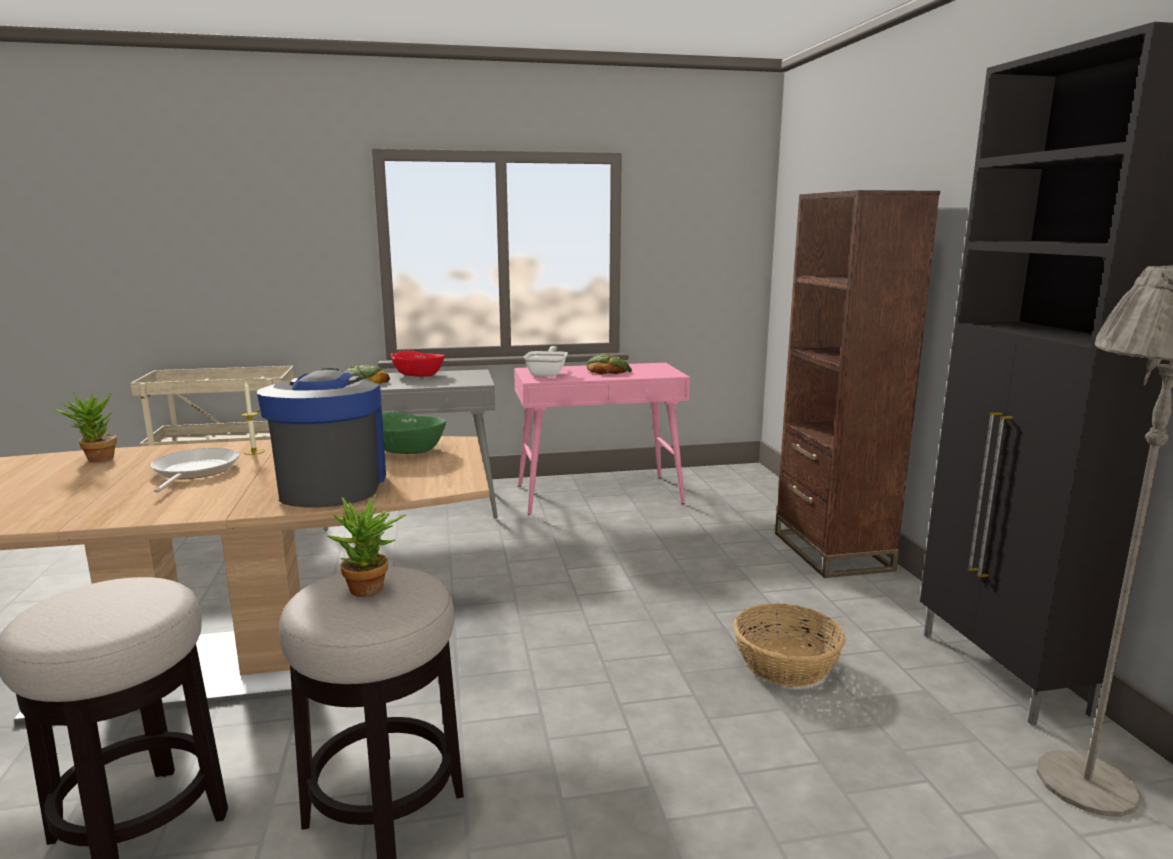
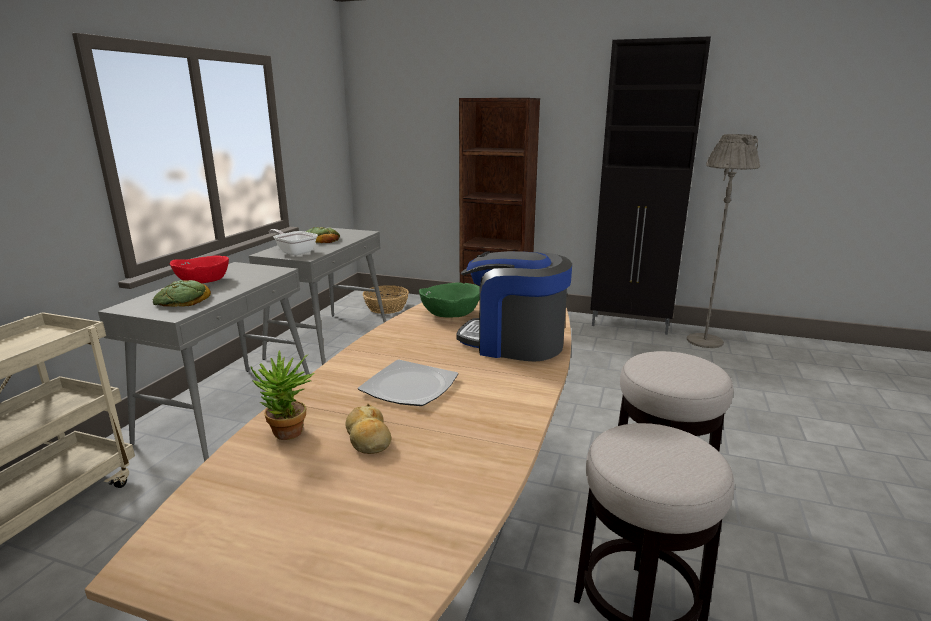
camera: 60 degrees left, 5 degrees up
(87, 479) = (368, 439): none -> bread
(193, 471) = (409, 387): frying pan -> plate
(254, 452) = (376, 361): candle -> none
(371, 591) = (677, 365): potted plant -> none
(599, 494) = (329, 339): pink console table -> grey console table
(786, 663) = (592, 358): basket -> basket (386, 308)

